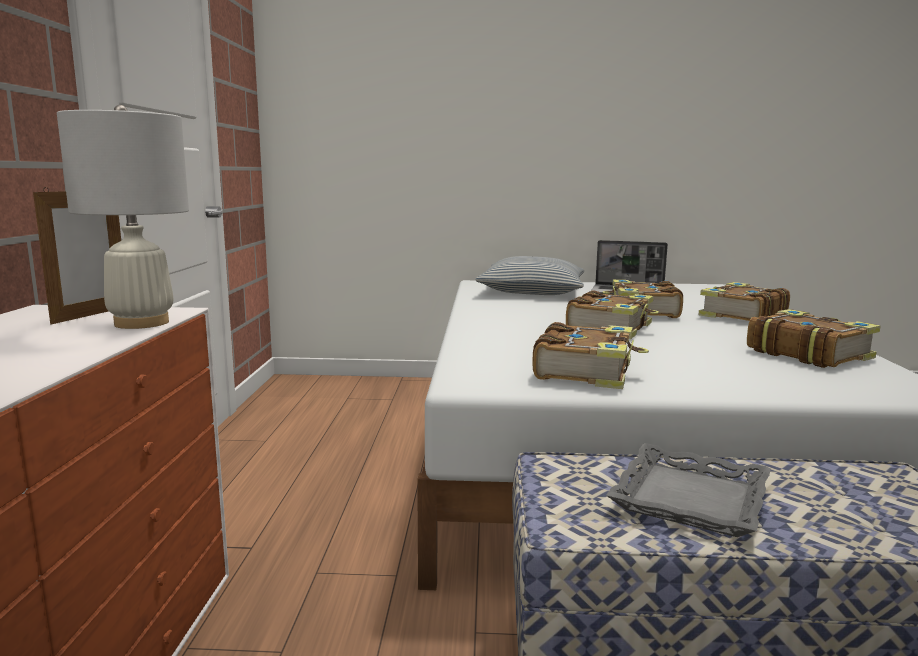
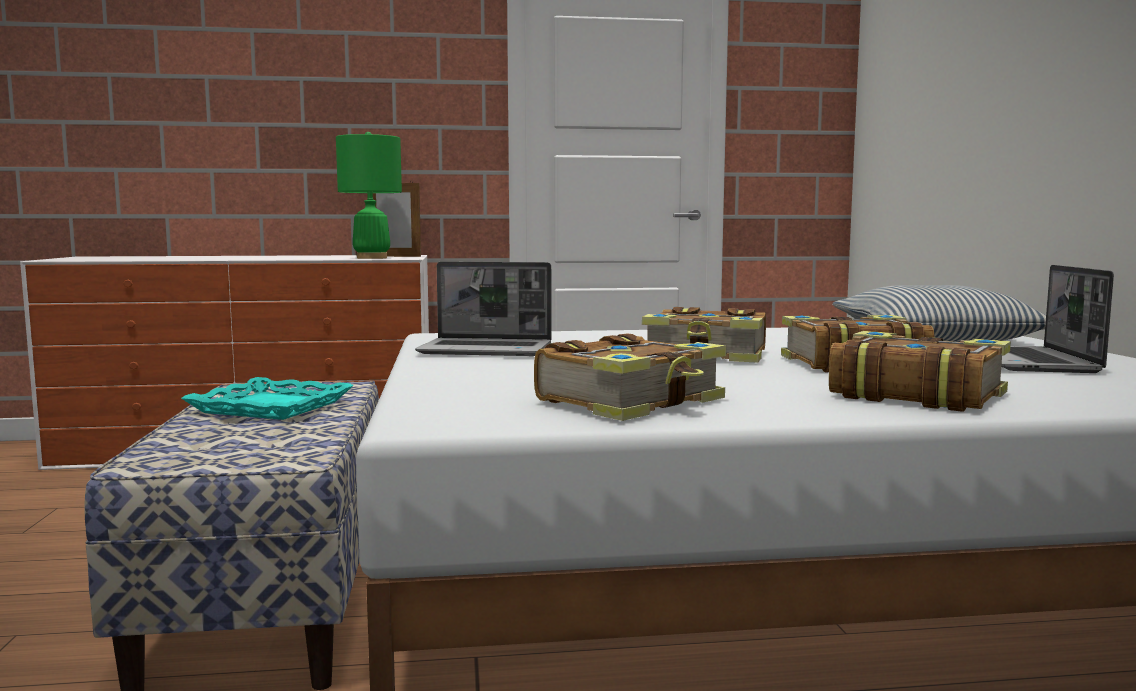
camera: 80 degrees right, 5 degrees down
(141, 323) = (372, 258): white table lamp -> green table lamp
(586, 371) = (488, 350): book -> laptop
(689, 498) = (272, 407): grey tray -> turquoise tray

